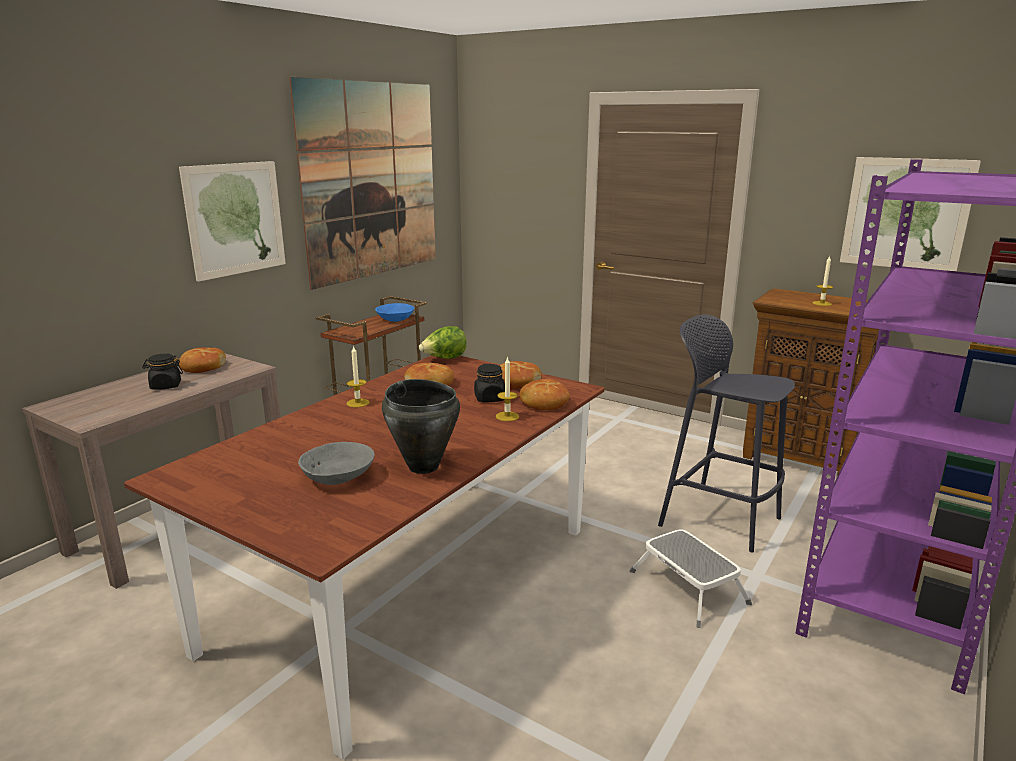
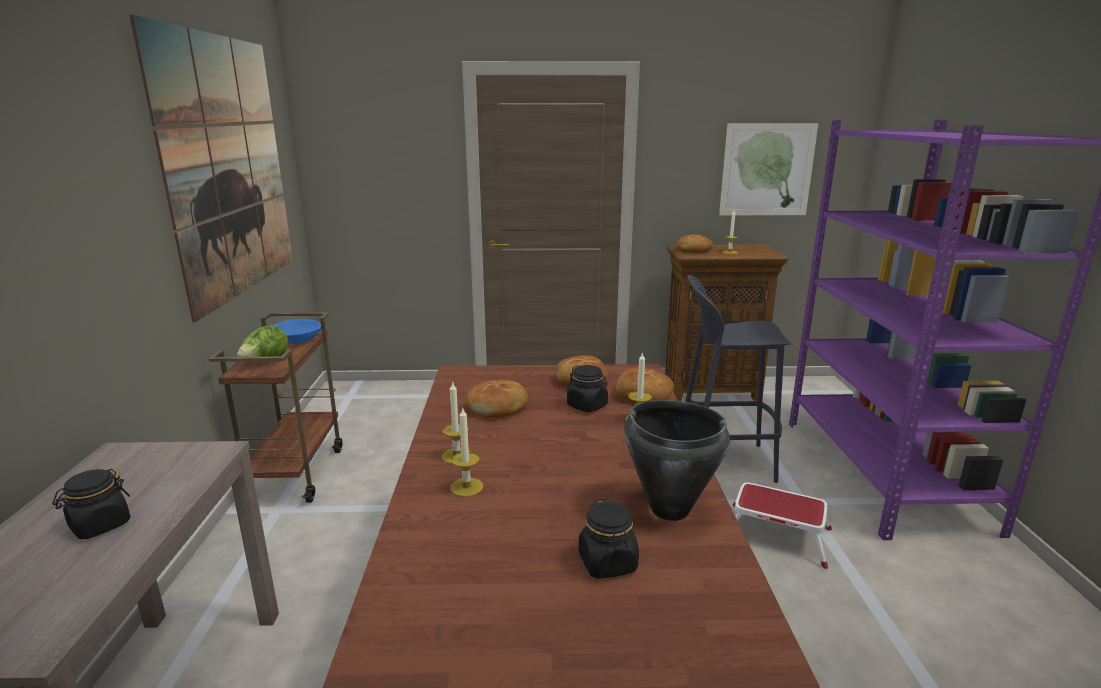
camera: 35 degrees left, 0 degrees up
(203, 367) = (124, 474): bread -> bread (693, 250)
(235, 219) = (96, 233): picture -> none
(335, 419) = (466, 487): none -> candle
(339, 476) = (608, 563): grey bowl -> black jar
(444, 359) = (461, 374): lettuce -> lettuce (266, 362)
(688, 587) = (776, 535): grey step ladder -> red step ladder

